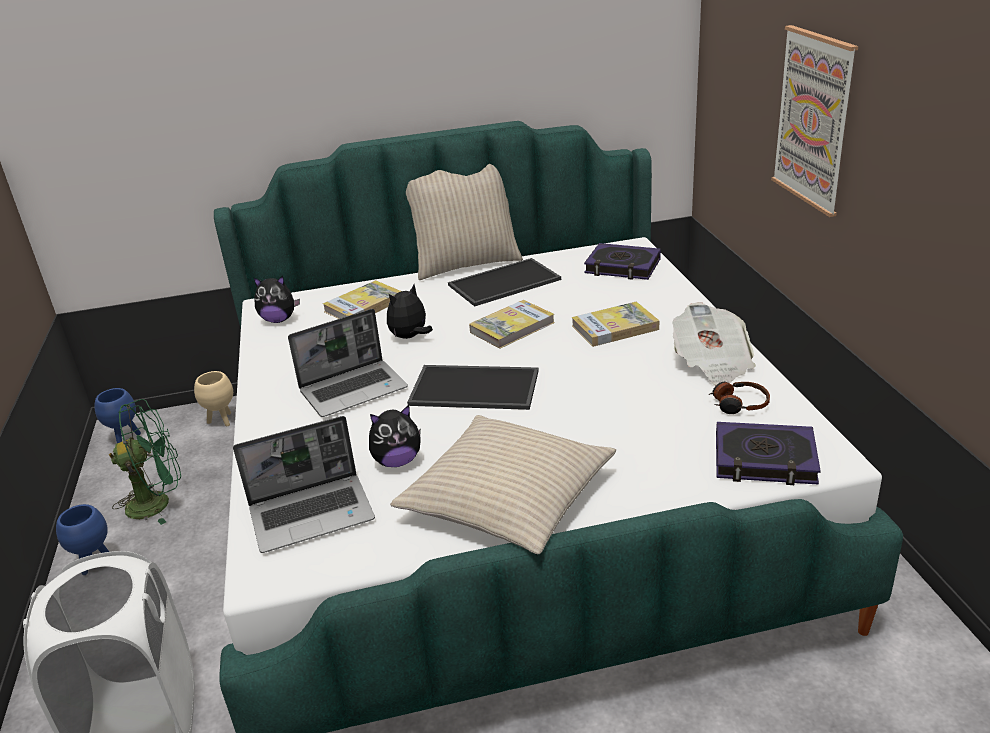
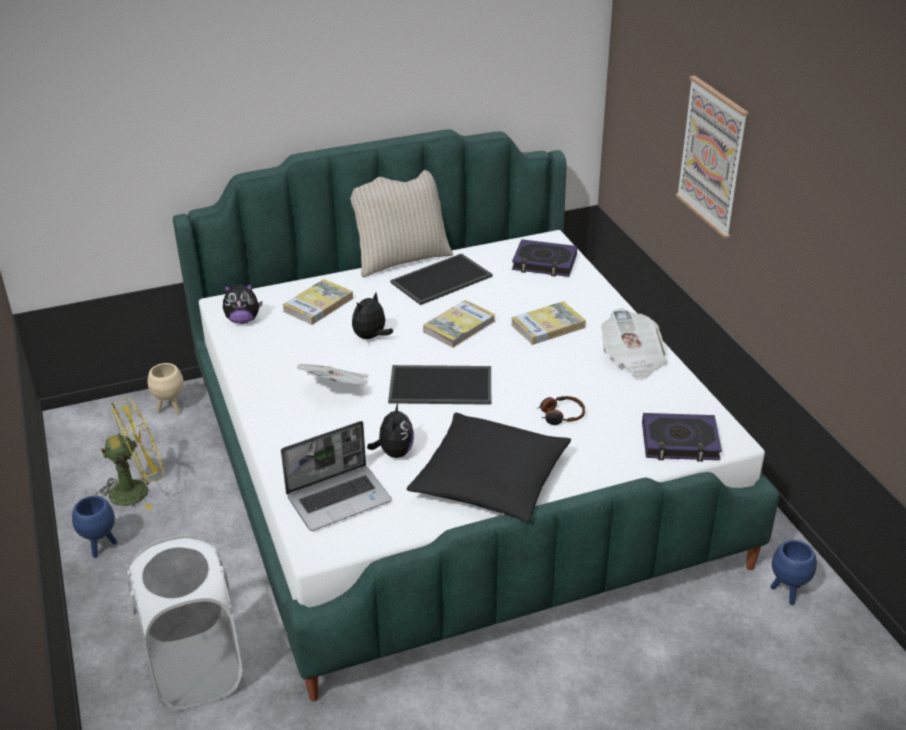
camera: 10 degrees left, 5 degrees up
(126, 438) = (80, 429): blue planter -> blue planter (787, 592)
(158, 502) = (138, 489): green fan -> yellow fan
(354, 389) = (337, 389): laptop -> newspaper
(397, 461) = (394, 452): plush toy -> plush toy turned 60 degrees counterclockwise
(507, 498) = (490, 480): beige pillow -> black pillow
(739, 404) = (657, 396): headphones -> headphones (561, 415)

